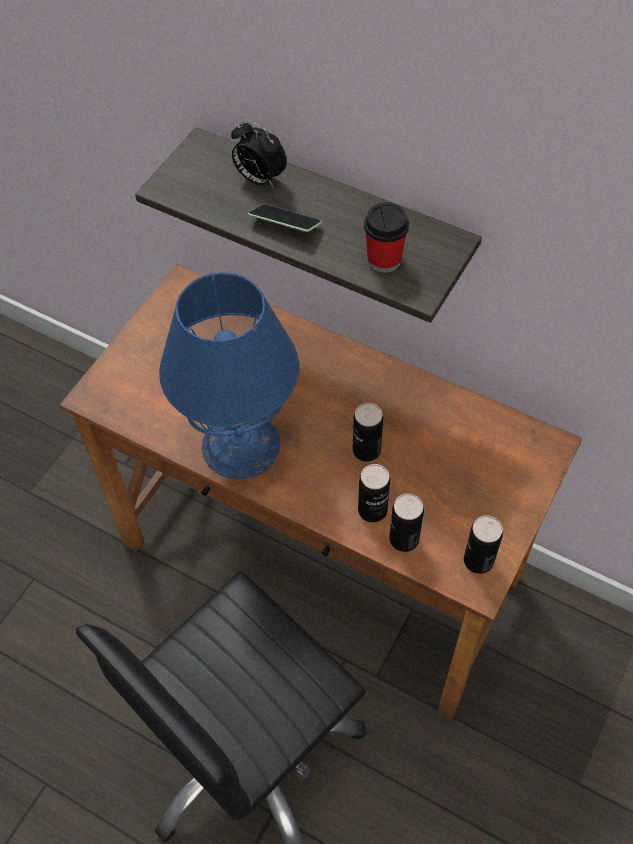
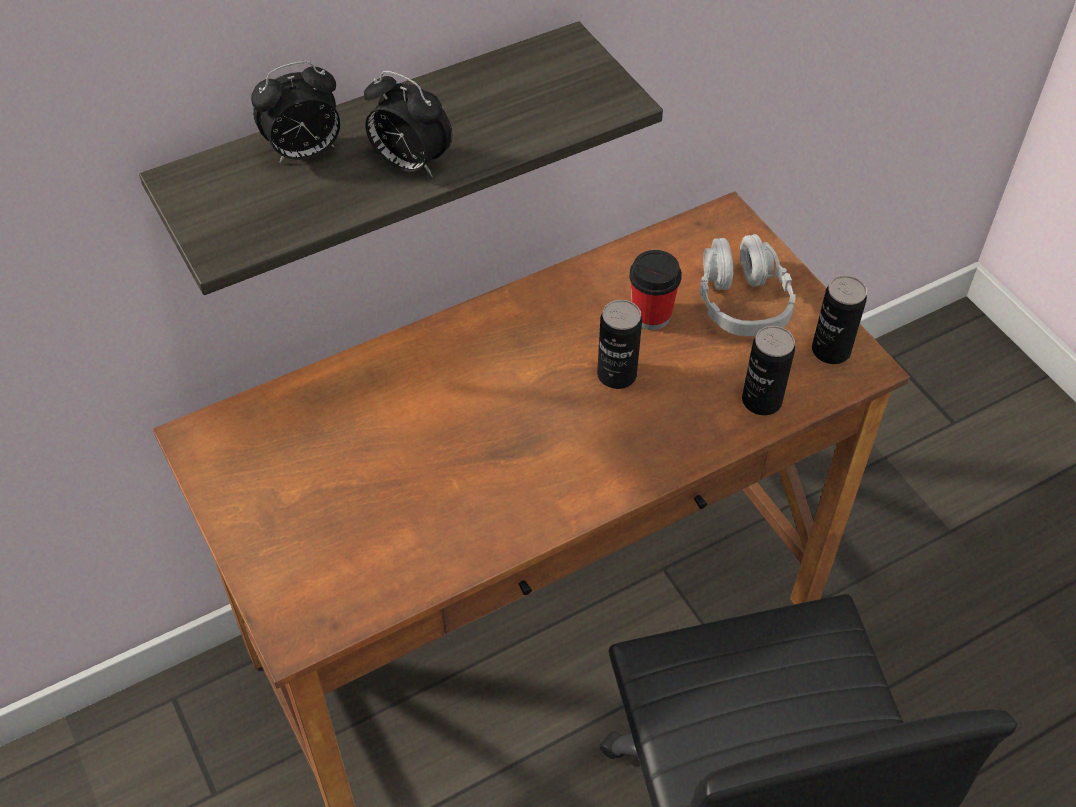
camera: 60 degrees left, 5 degrees down
(241, 444) = (513, 494): blue table lamp -> none
(285, 225) = (409, 164): phone -> alarm clock
(372, 510) = (703, 410): can -> none
(384, 260) = (546, 107): cup -> cup (651, 315)
(482, 489) = (742, 301): none -> grey headphones

